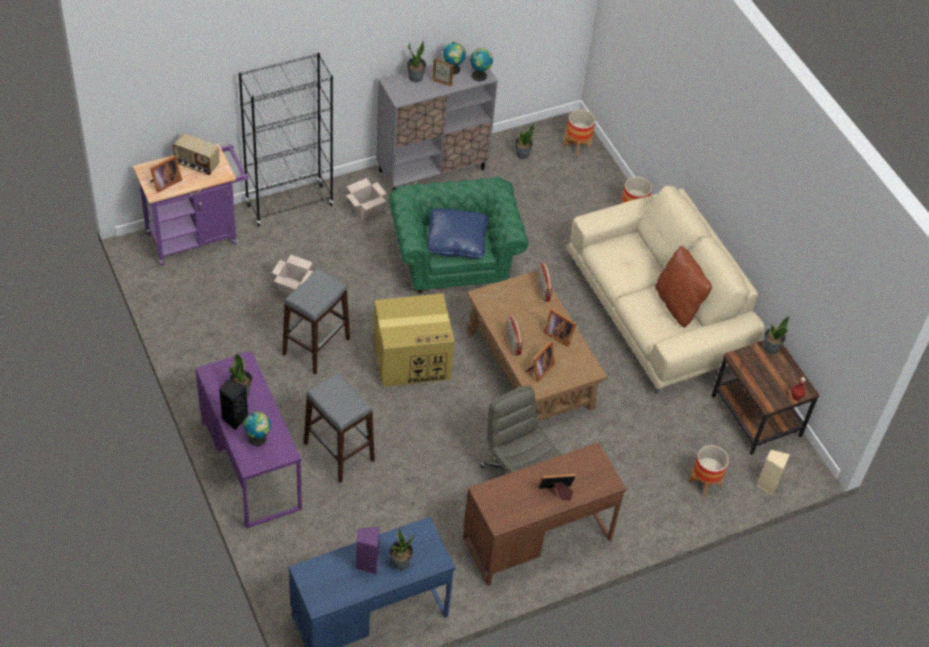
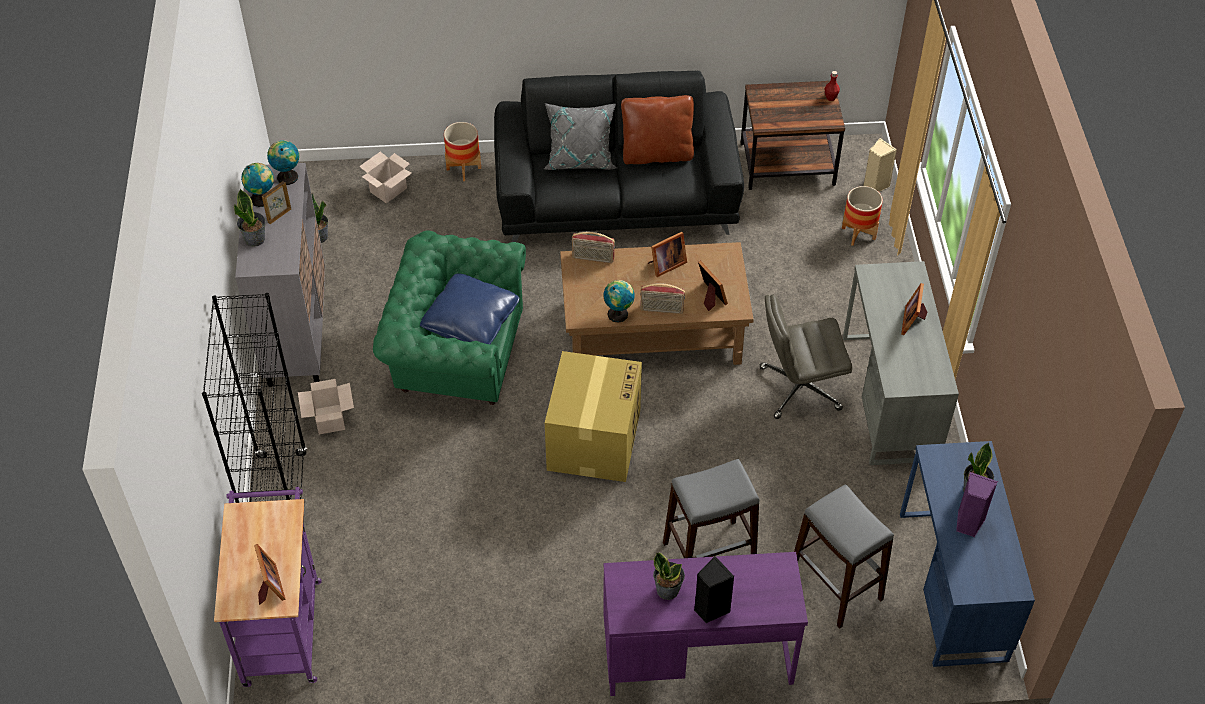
camera: 65 degrees left, 0 degrees up
(197, 165) = (254, 539): radio -> none
(258, 439) = (752, 590): globe -> globe (619, 313)
(294, 287) = (426, 533): cardboard box -> cardboard box (388, 189)
(316, 346) = (534, 534): grey stool -> grey stool (835, 585)
(537, 538) = (889, 397): brown desk -> grey desk
(577, 146) = (334, 183): planter -> none
(646, 259) = (580, 158): none -> grey pillow
(656, 312) = (616, 196): beige sofa -> black sofa
(770, 348) = (760, 94): potted plant -> none

